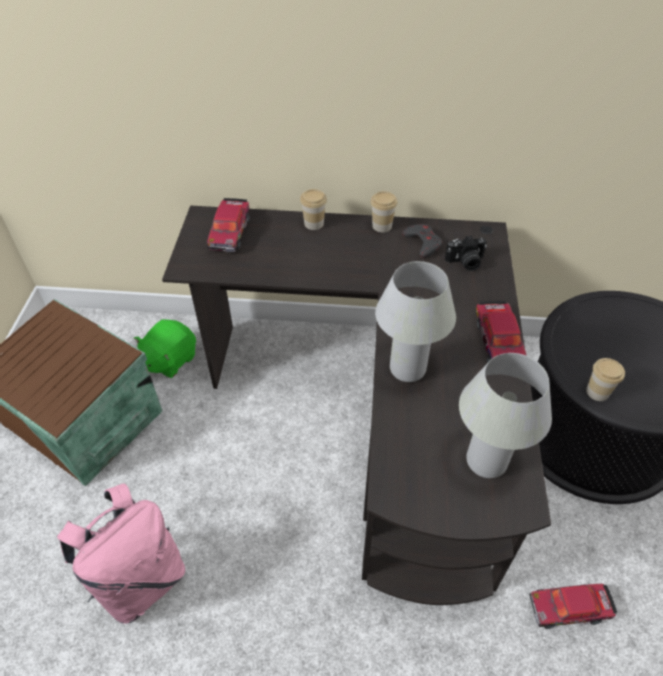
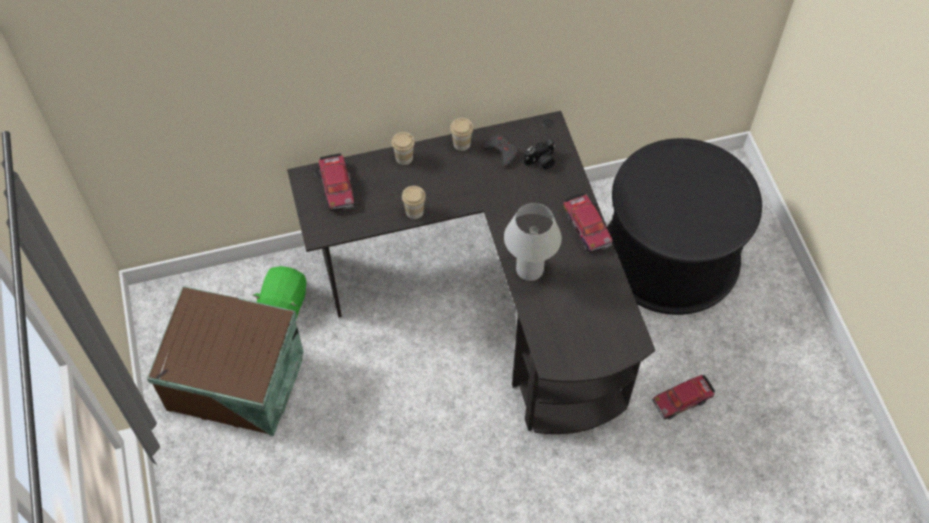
camera: 20 degrees left, 10 degrees up
(140, 579) = (360, 488): pink backpack -> none
(486, 461) = (604, 321): white table lamp -> none
(597, 392) = (665, 238): cup -> cup (414, 211)

